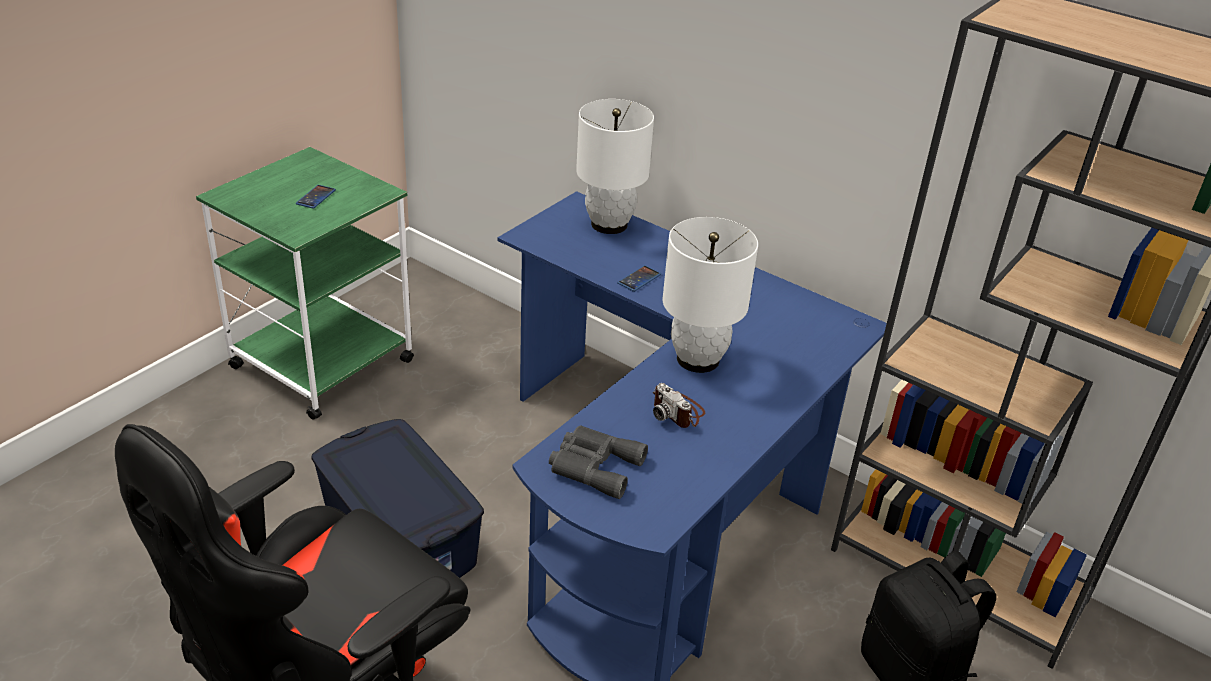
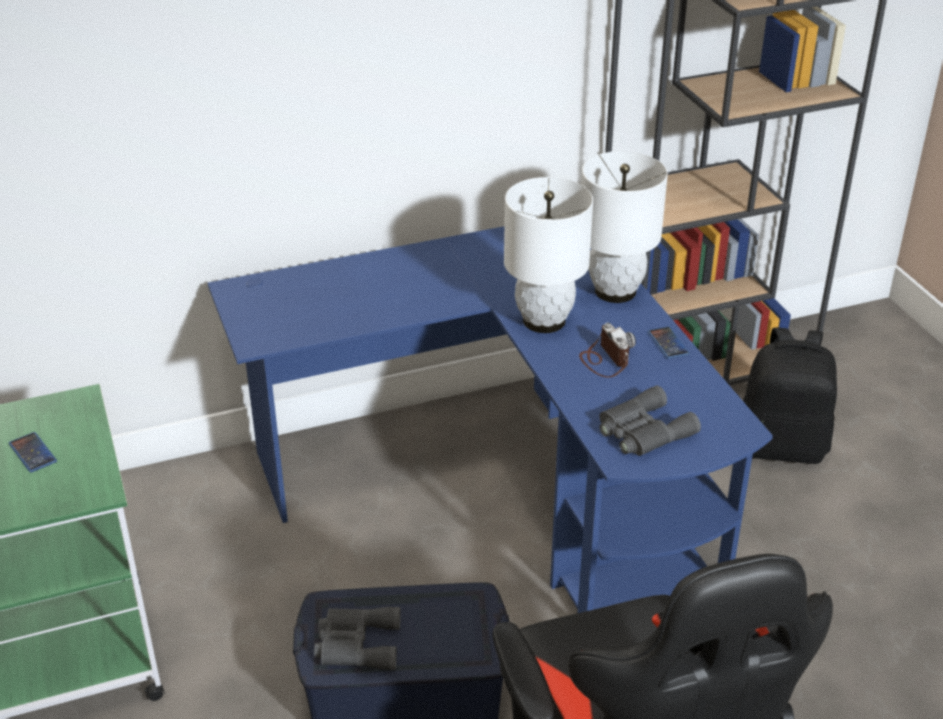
camera: 55 degrees left, 0 degrees up
(366, 463) = (356, 644): none -> grey binoculars
(609, 225) = (291, 286): white table lamp -> white table lamp (615, 291)
(639, 279) = (397, 304): phone -> phone (668, 343)
(678, 411) = (605, 359): camera -> camera turned 105 degrees counterclockwise

